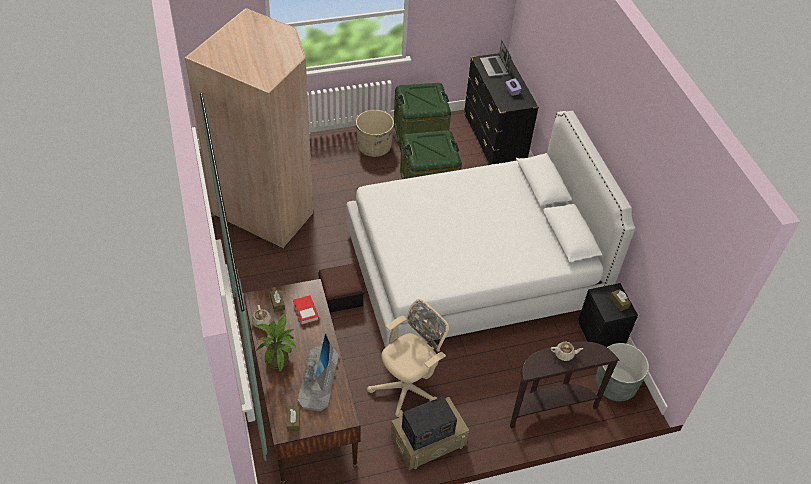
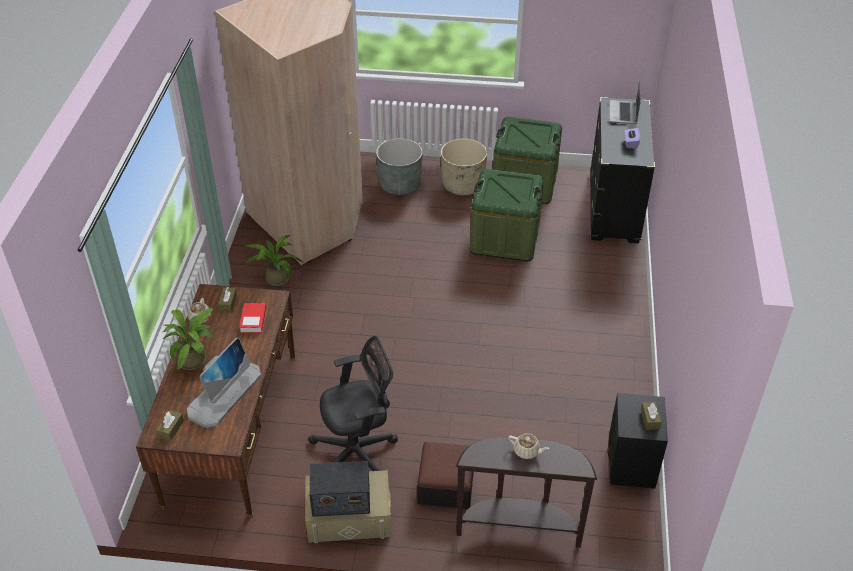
camera: 25 degrees right, 5 degrees down
(267, 264) = (275, 278): none -> potted plant
(340, 295) = (337, 331): ottoman -> ottoman (446, 485)
(408, 387) = (358, 451): beige office chair -> black office chair
(472, 270) = (506, 344): white bed -> none
(615, 385) = (619, 528): grey planter -> grey planter (400, 184)

